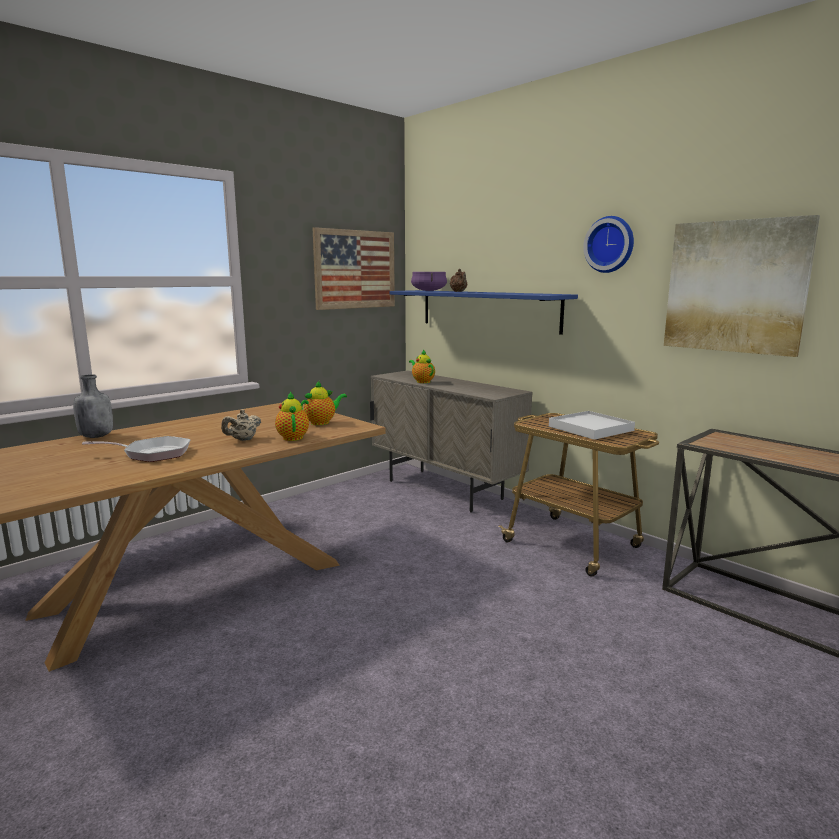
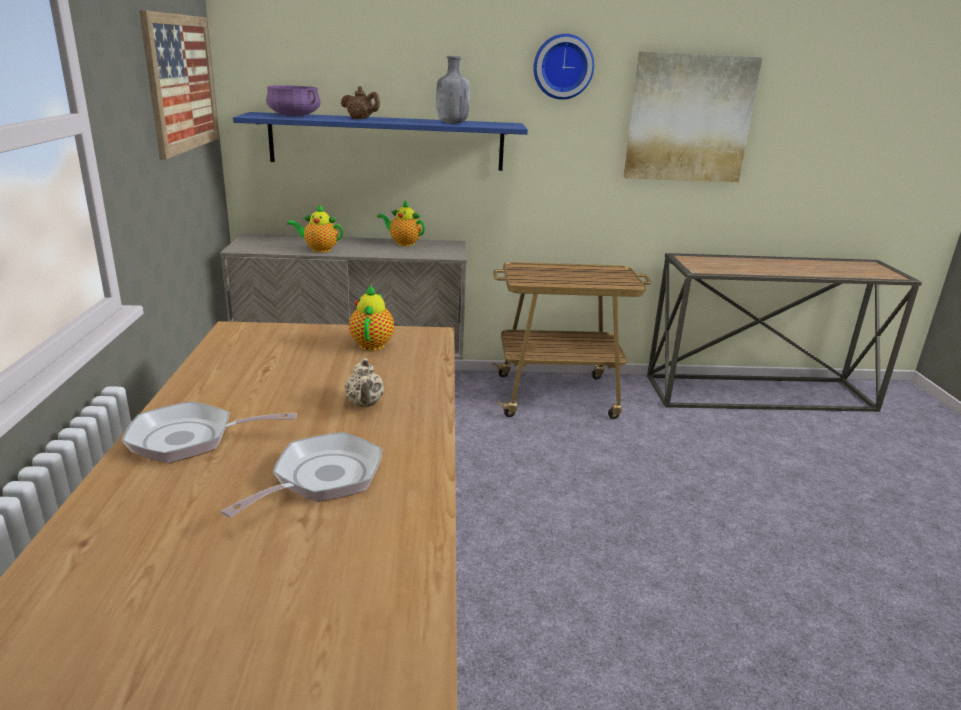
camera: 50 degrees left, 10 degrees up
(96, 436) = (104, 499): grey bottle -> grey bottle (451, 123)
(162, 430) = (190, 439): none -> frying pan
(292, 437) = (409, 377): teapot -> teapot (403, 243)
(590, 428) = (579, 274): white tray -> none

